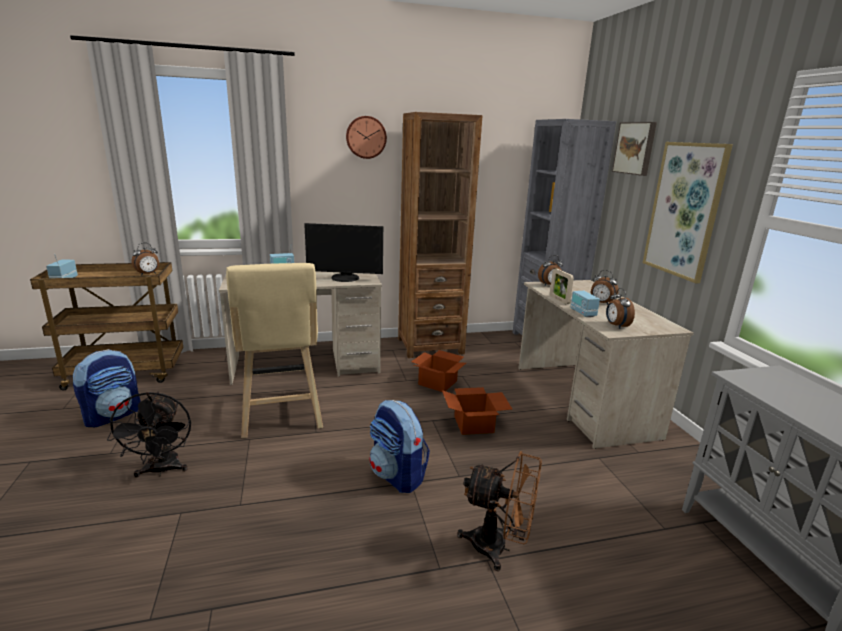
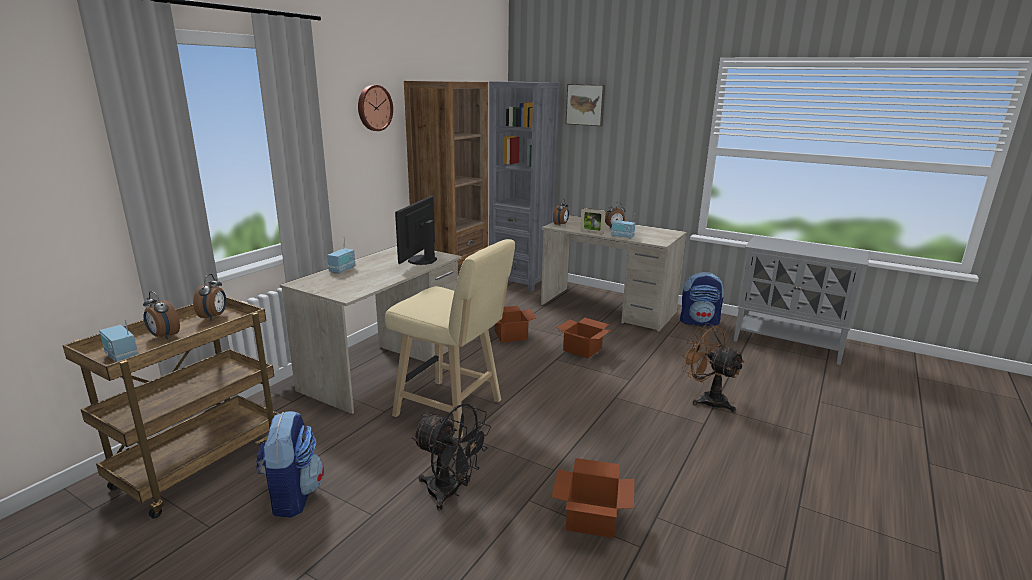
camera: 45 degrees left, 0 degrees up
(181, 562) = (592, 516): none -> cardboard box
(345, 278) = (421, 260): monitor -> monitor turned 150 degrees clockwise
(397, 475) = (602, 398): backpack -> backpack (699, 322)
(498, 547) = (707, 399): brown fan -> brown fan turned 105 degrees counterclockwise
(616, 326) = (653, 239): alarm clock -> alarm clock (163, 336)
(684, 210) = (646, 149): picture -> none

